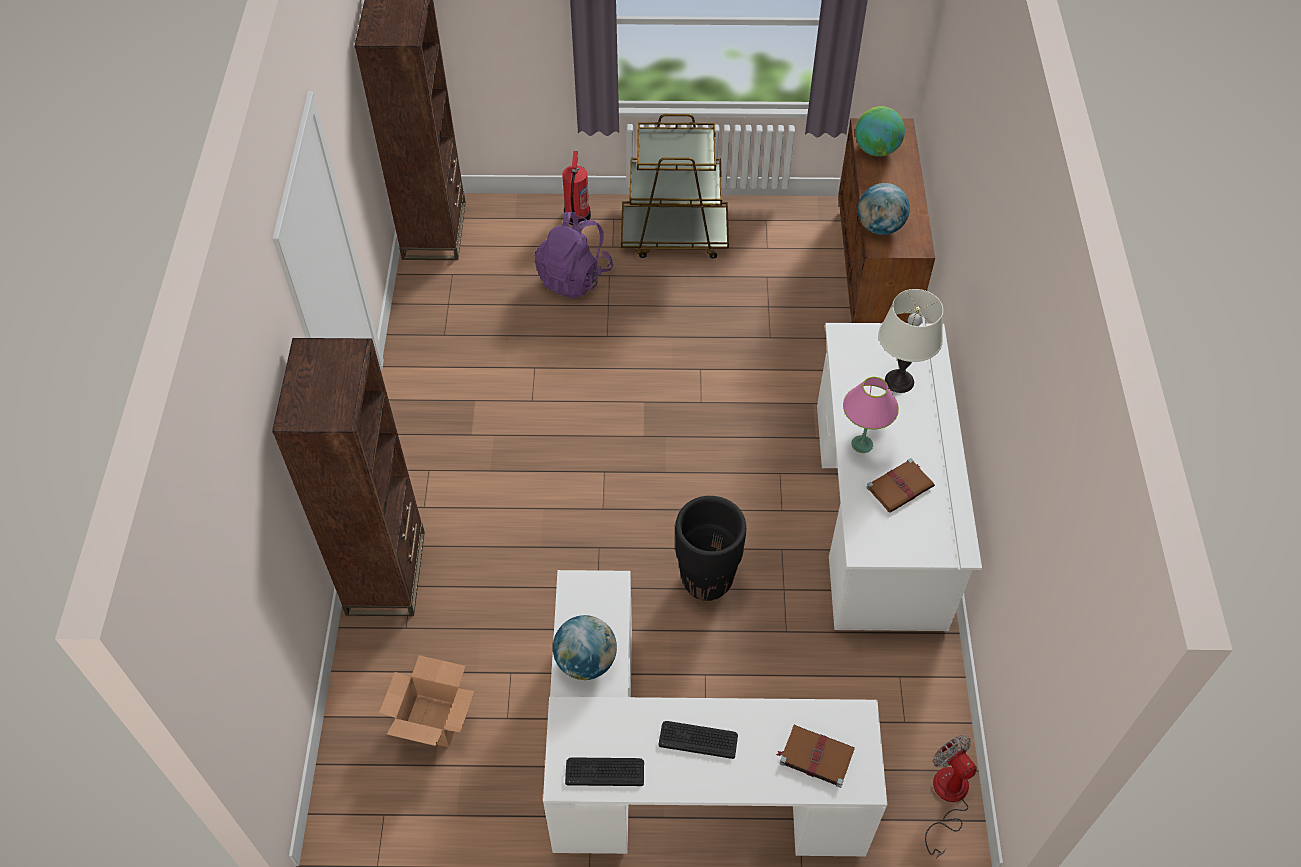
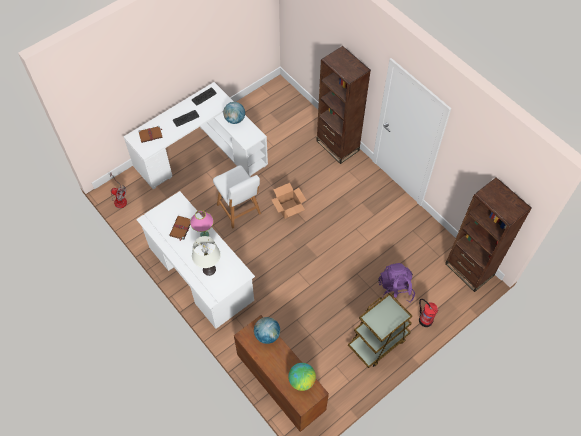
camera: 140 degrees right, 5 degrees up
(432, 720) = (281, 121): cardboard box -> cardboard box (289, 208)
(707, 580) = (239, 210): black planter -> white chair

